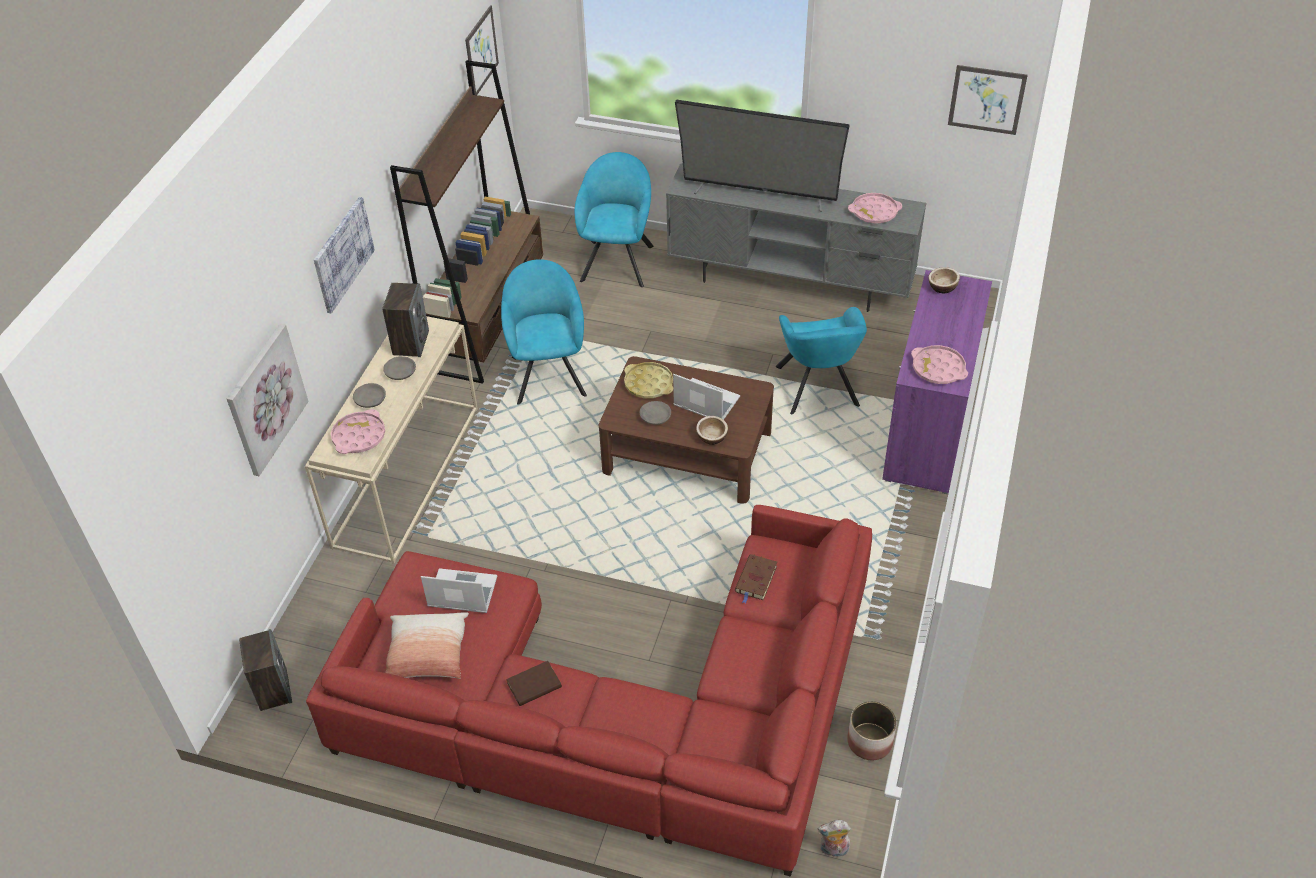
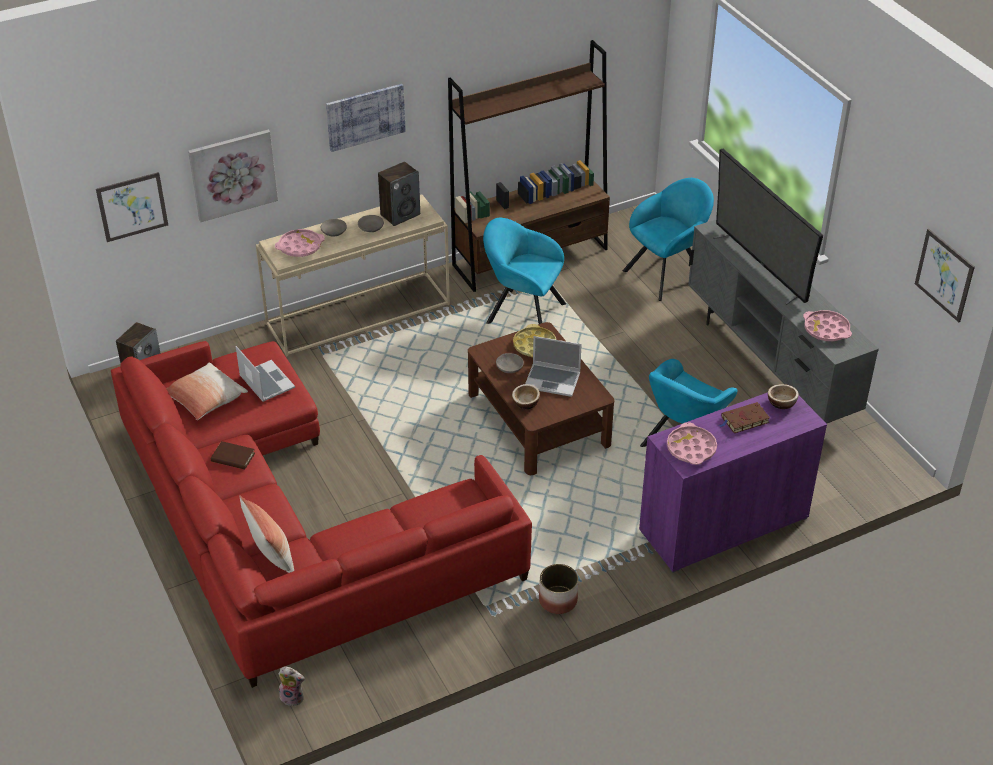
camera: 45 degrees right, 5 degrees down
(481, 51) = (625, 43): picture -> picture (132, 207)
(548, 372) = (522, 312): turquoise armchair -> turquoise armchair turned 105 degrees counterclockwise
(700, 741) = (272, 556): none -> pillow
(705, 402) = (553, 380): laptop -> laptop turned 120 degrees clockwise
(756, 580) = (430, 502): brown book -> brown book (744, 420)
(833, 850) = (293, 697): plush toy -> plush toy turned 150 degrees clockwise
(870, 741) = (400, 663): planter -> planter (558, 600)

